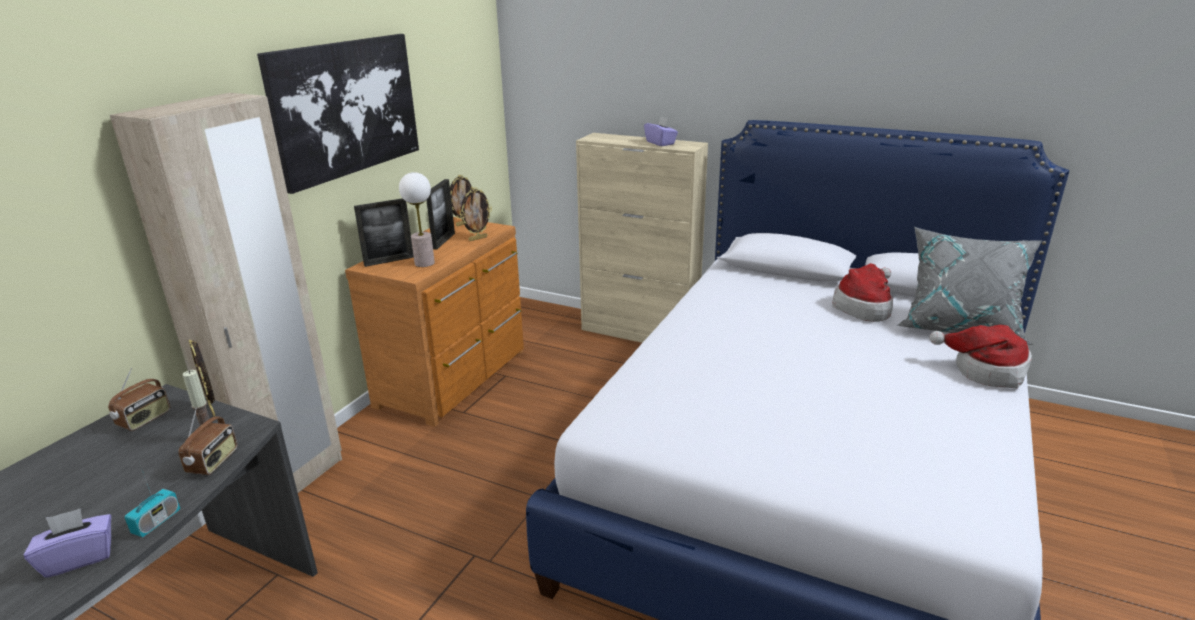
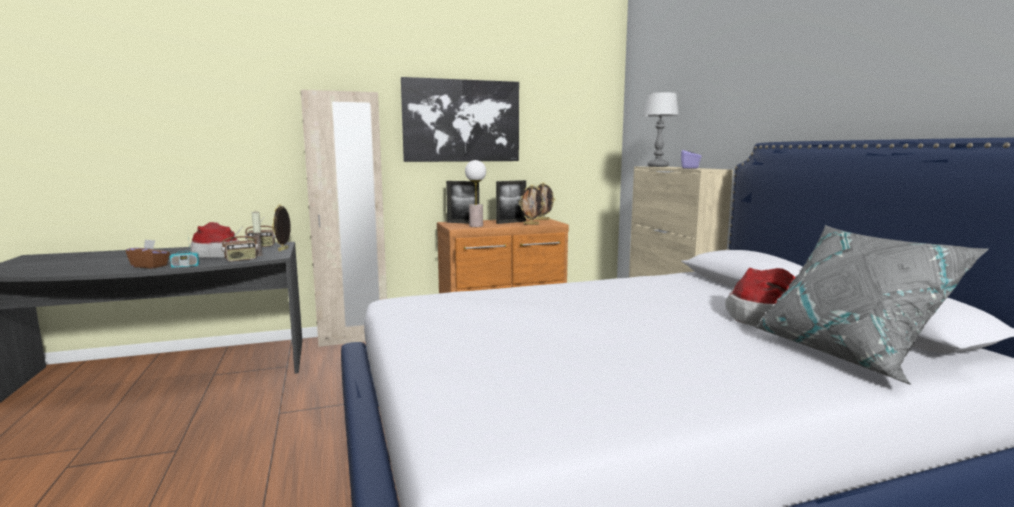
camera: 45 degrees right, 15 degrees down
(79, 557) = (150, 266): purple tissue box -> brown tissue box
(605, 138) = (657, 166): none -> table lamp
(985, 370) = (786, 381): hat -> hat (217, 254)

